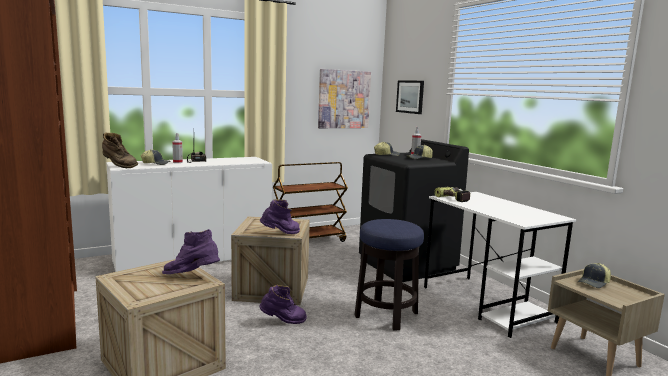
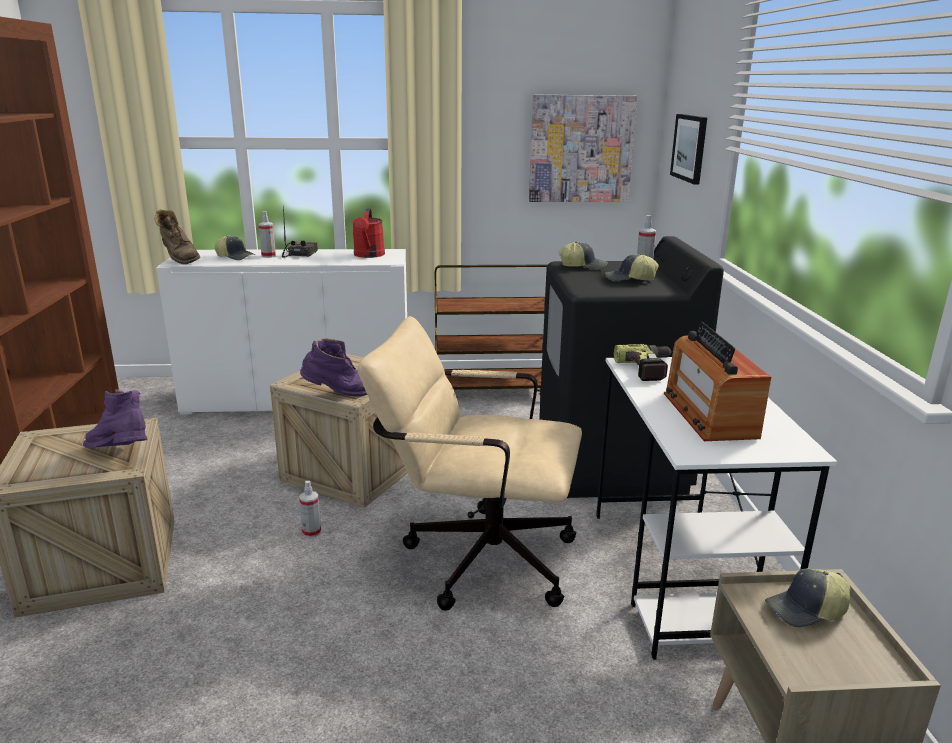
camera: 25 degrees right, 10 degrees up
(241, 160) = (368, 255): none -> red watering can
(283, 321) = (311, 532): purple boot -> spray bottle
(386, 315) = (475, 556): stool -> beige office chair
(507, 210) = (709, 414): none -> radio

